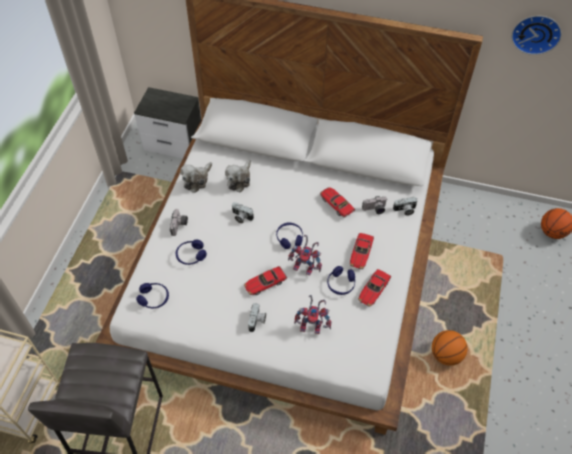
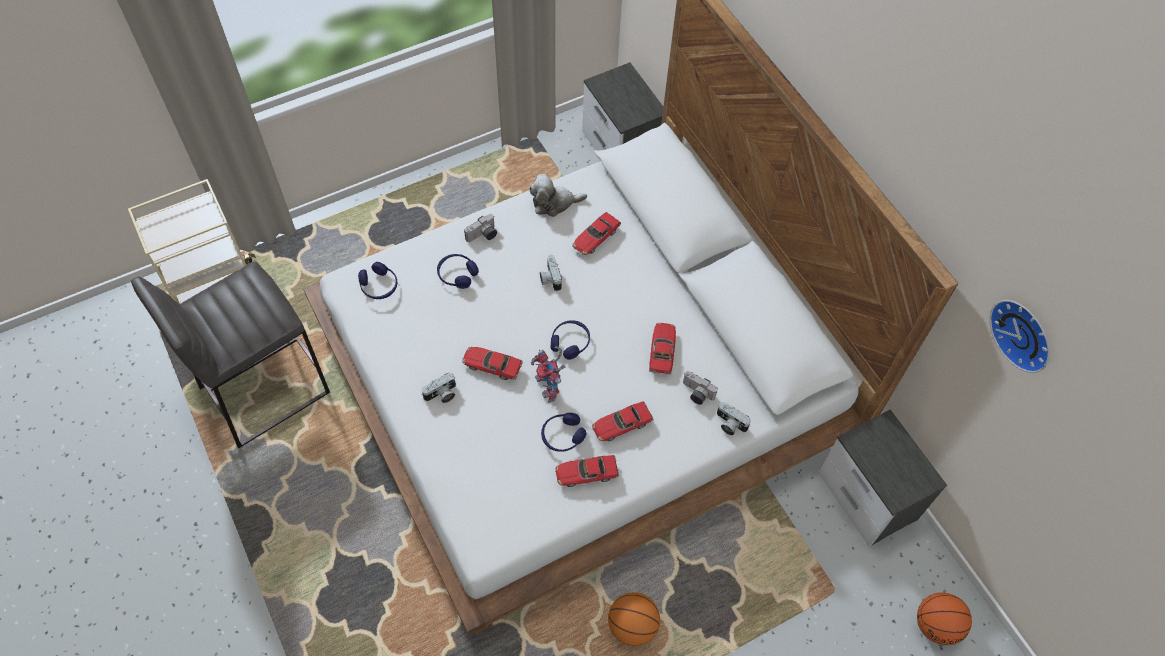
camera: 45 degrees right, 5 degrees up
(239, 179) = (595, 238): plush toy -> toy car
(312, 325) = (485, 449): toy robot -> none
(468, 205) = (868, 498): none -> nightstand

